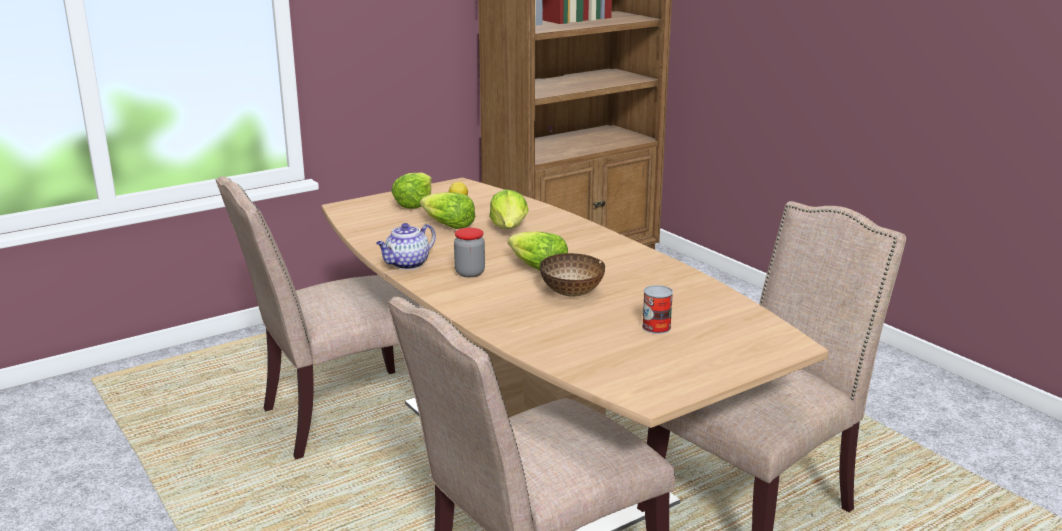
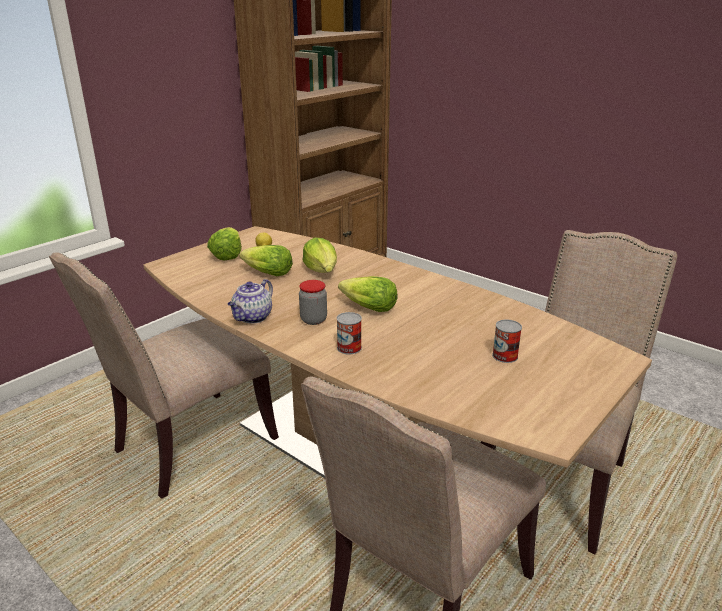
camera: 15 degrees left, 5 degrees up
(491, 301) = (349, 348): none -> can
(571, 294) = (413, 330): bowl -> none

